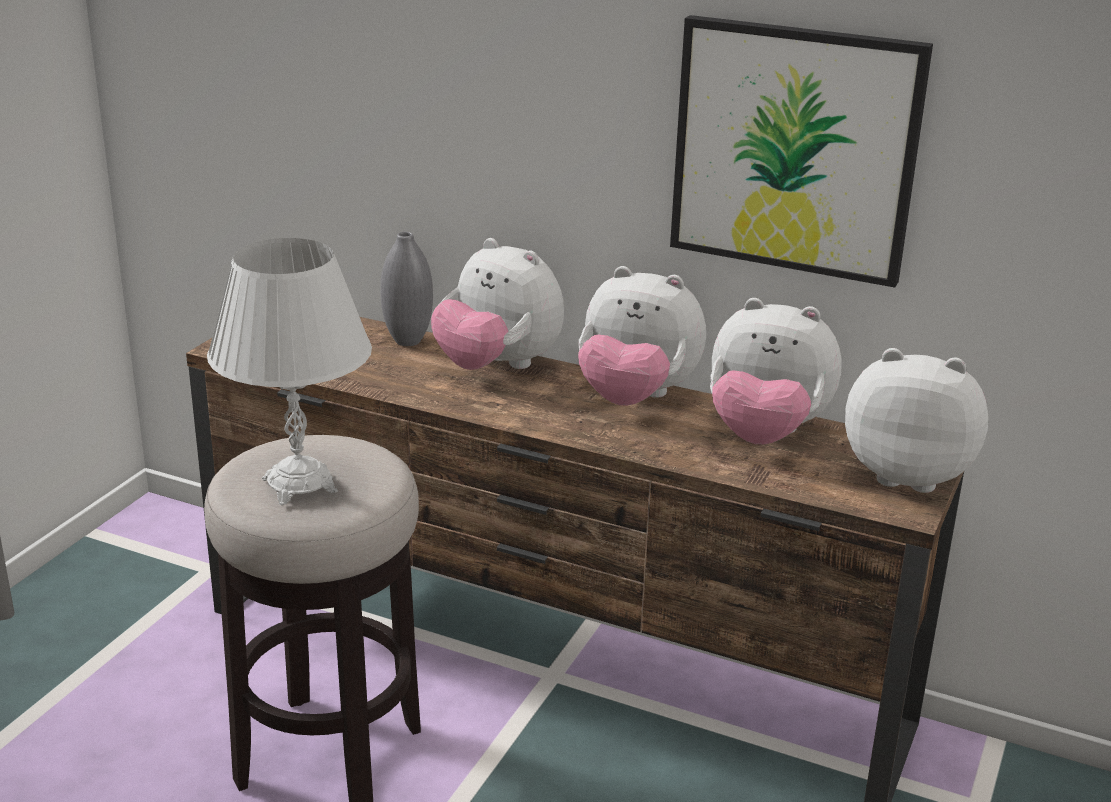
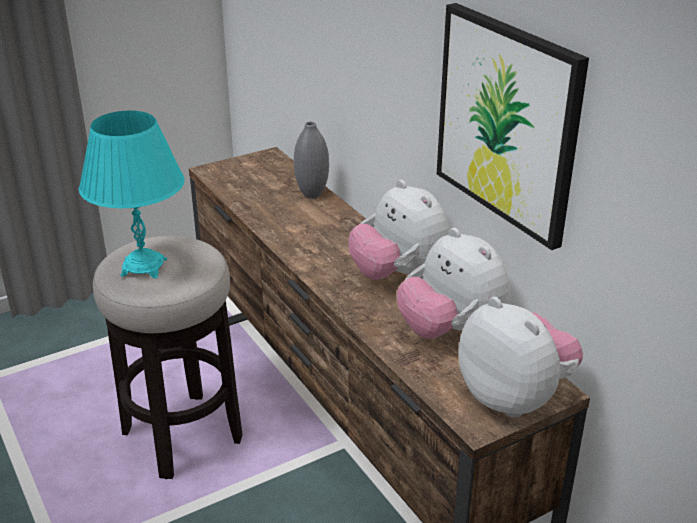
camera: 35 degrees right, 5 degrees up
(299, 485) = (144, 267): white table lamp -> turquoise table lamp
(497, 366) = (342, 227): plush toy -> none

